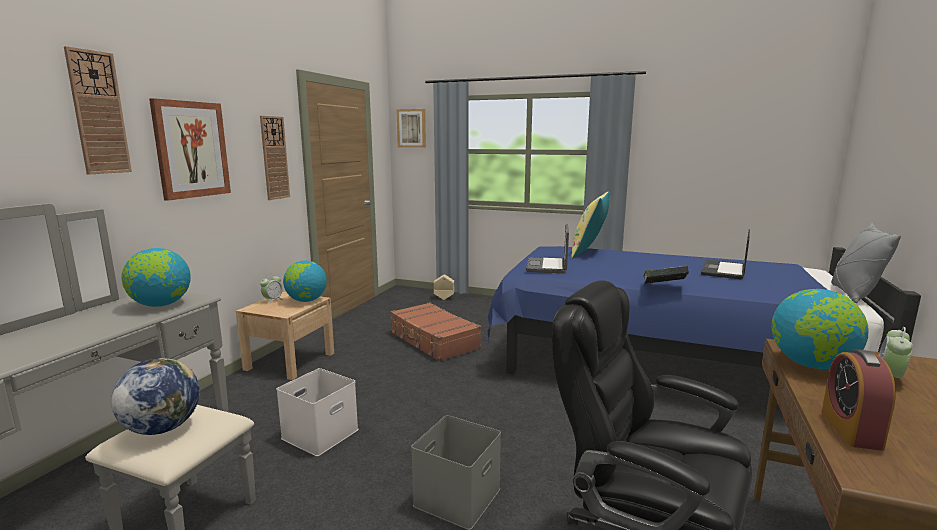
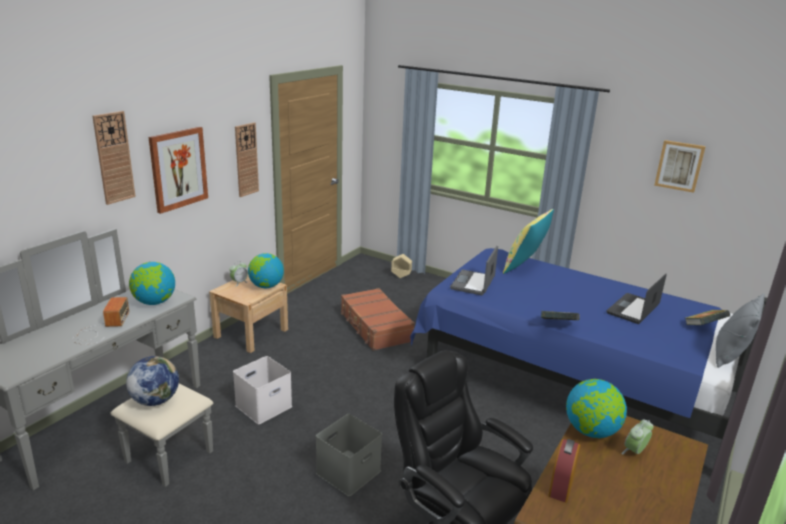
camera: 10 degrees right, 10 degrees up
(74, 335) = (101, 328): none -> radio
(411, 128) = (384, 107): picture -> picture (679, 166)
(804, 276) = (704, 327): none -> book

